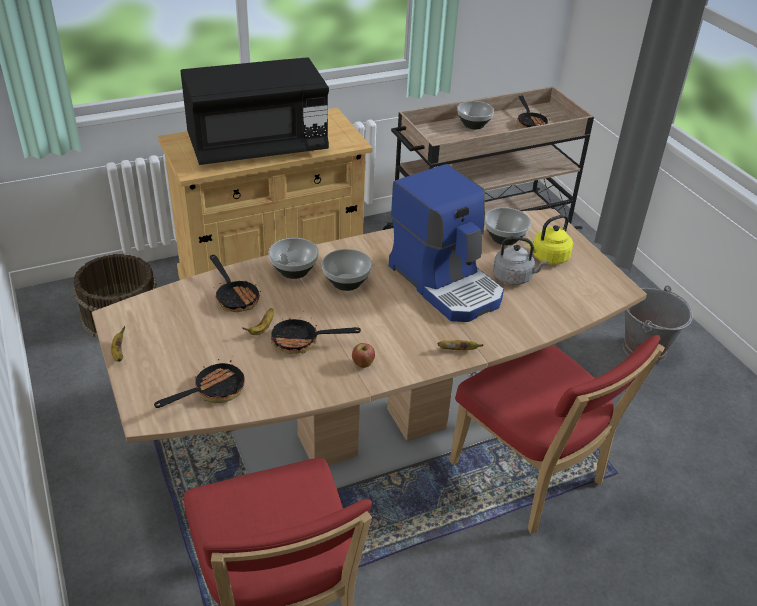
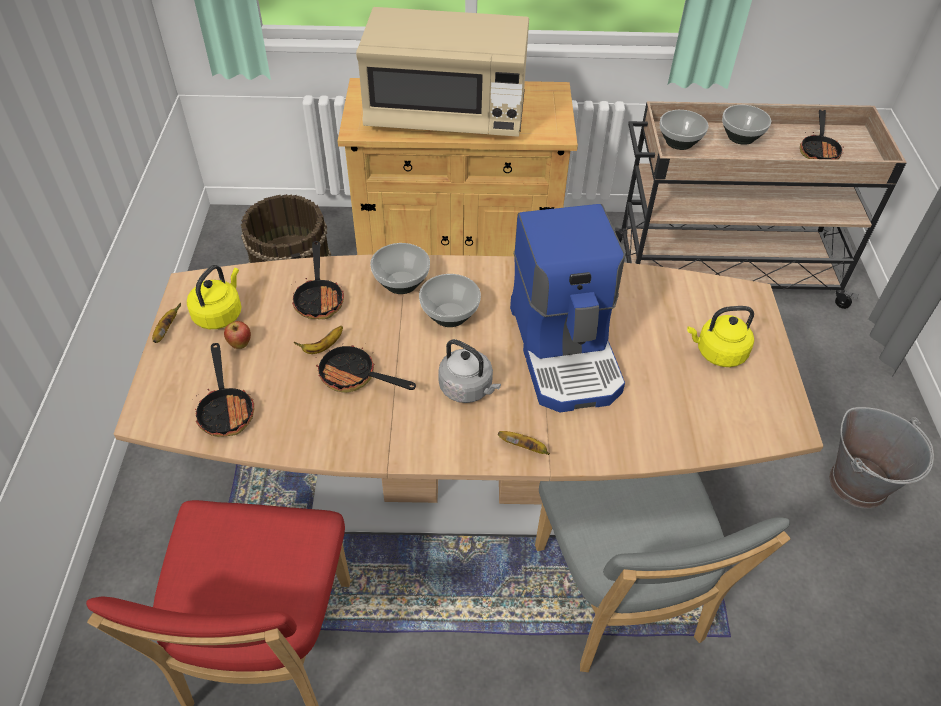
camera: 25 degrees right, 10 degrees up
(158, 329) = (220, 314): none -> yellow kettle
(212, 391) = (226, 409): frying pan -> frying pan turned 90 degrees clockwise
(258, 147) = (446, 115): black microwave -> beige microwave
(363, 364) = (402, 429): apple -> apple (240, 344)
(504, 238) = (677, 308): bowl -> bowl (679, 142)
(514, 277) = (656, 368): grey kettle -> grey kettle (468, 389)
(531, 477) = (620, 601): red chair -> grey chair

